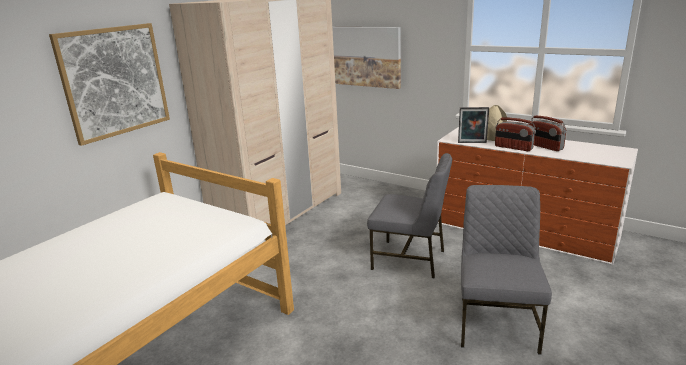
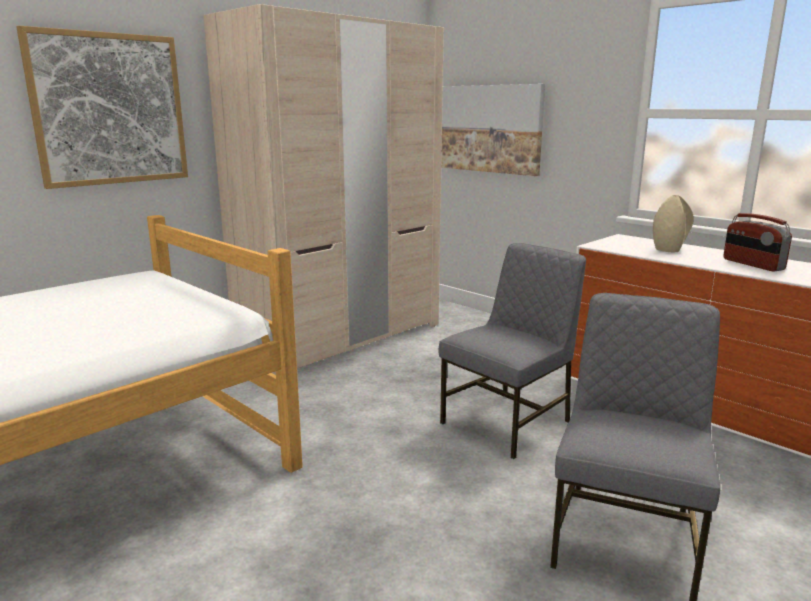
camera: 10 degrees right, 5 degrees down
(410, 259) = (509, 422): grey chair -> grey chair turned 75 degrees counterclockwise
(472, 143) = (631, 252): picture frame -> none
(513, 147) = (698, 262): radio -> none

